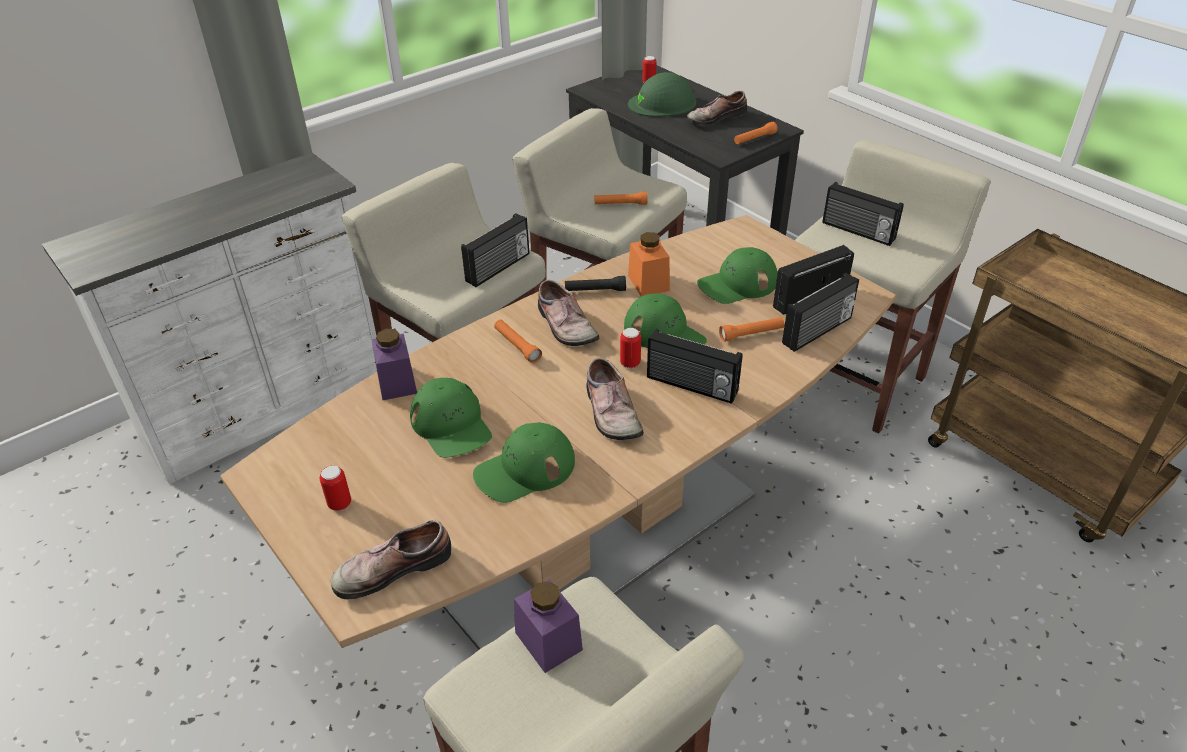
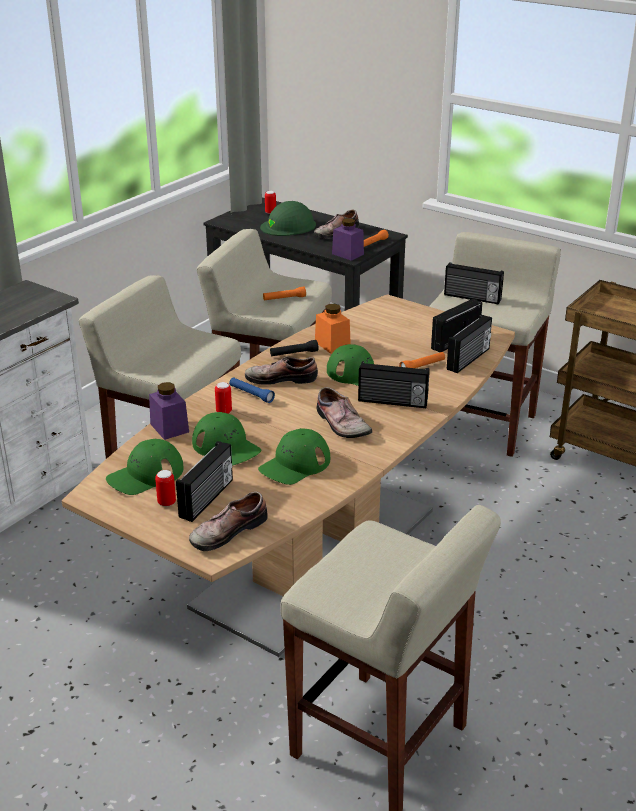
camera: 15 degrees left, 10 degrees down
(499, 268) = (208, 350): radio -> radio (208, 499)
(517, 346) = (251, 394): orange flashlight -> blue flashlight
(548, 641) = (356, 556): purple jar -> purple jar (347, 254)
(564, 326) = (281, 378): shoe -> shoe turned 135 degrees clockwise
(630, 363) = (342, 394): can -> can (224, 412)
(737, 284) = (399, 338): green cap -> green cap (145, 475)

